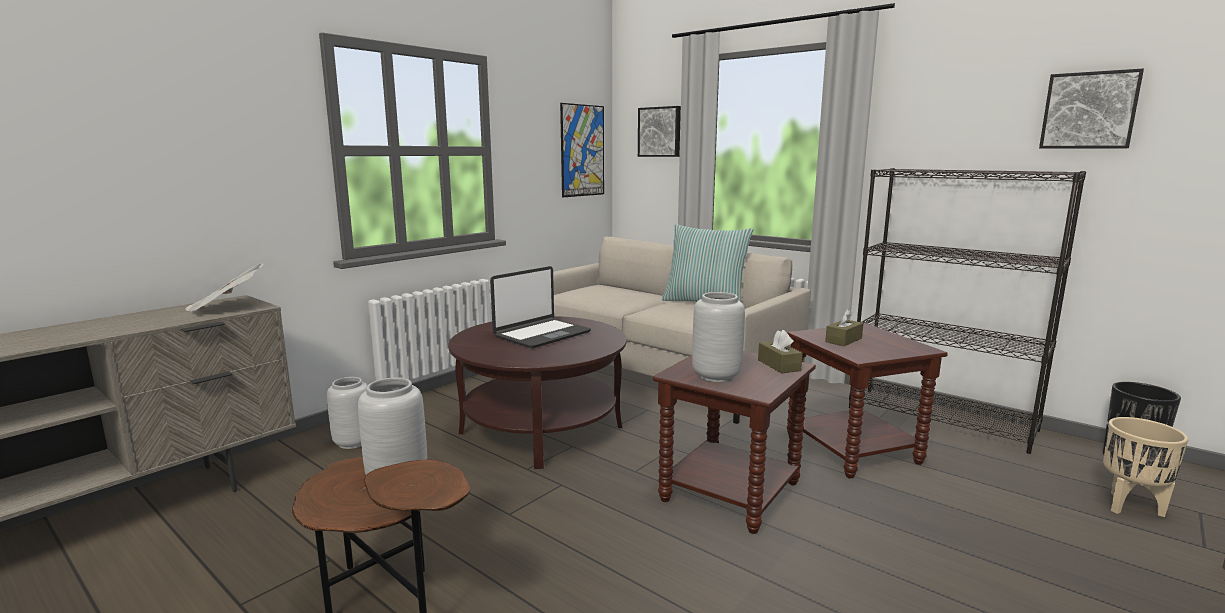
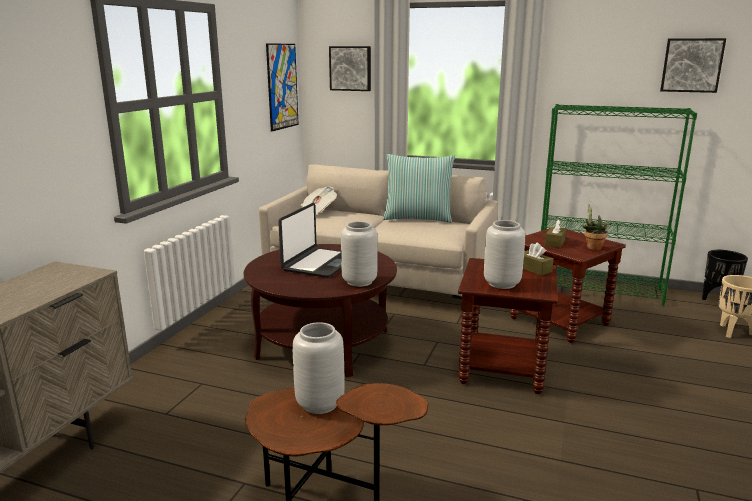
camera: 20 degrees left, 5 degrees up
(226, 307) = (62, 278): newspaper -> newspaper (316, 212)
(354, 442) = (165, 383): grey vase -> grey vase (359, 281)
(891, 350) = (592, 247): none -> potted plant
(941, 419) = (599, 289): black bookcase -> green bookcase

